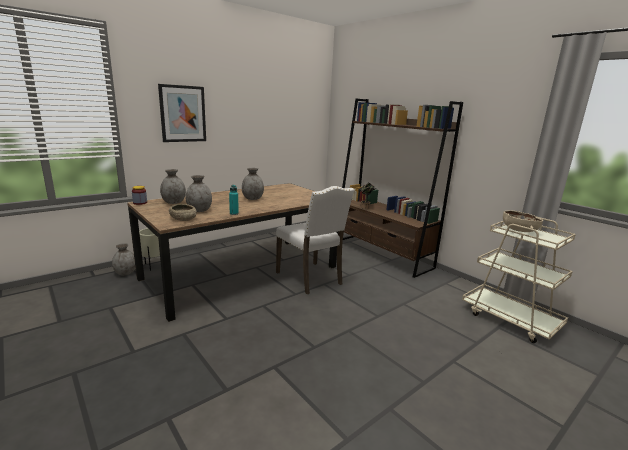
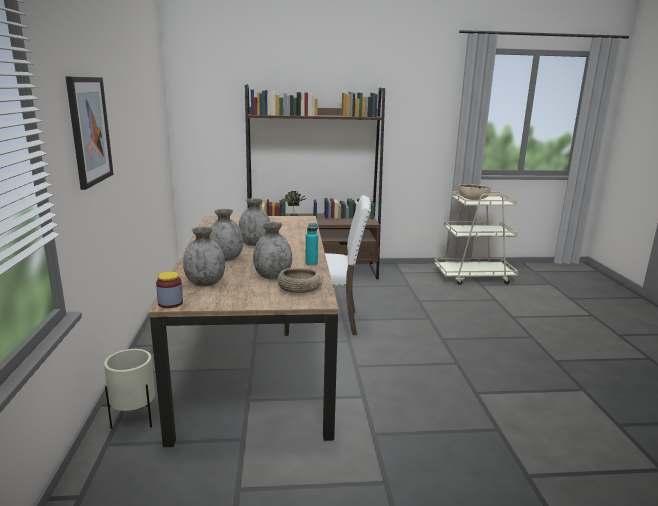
camera: 55 degrees left, 0 degrees up
(126, 273) = (122, 455): grey vase -> grey vase (226, 258)

